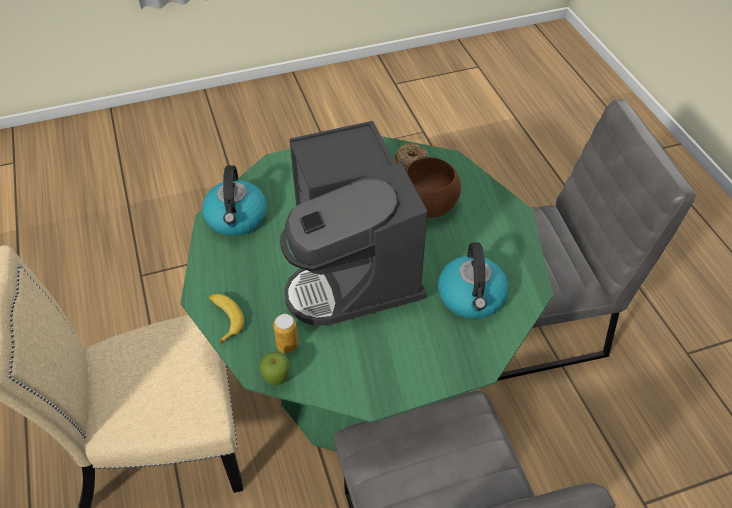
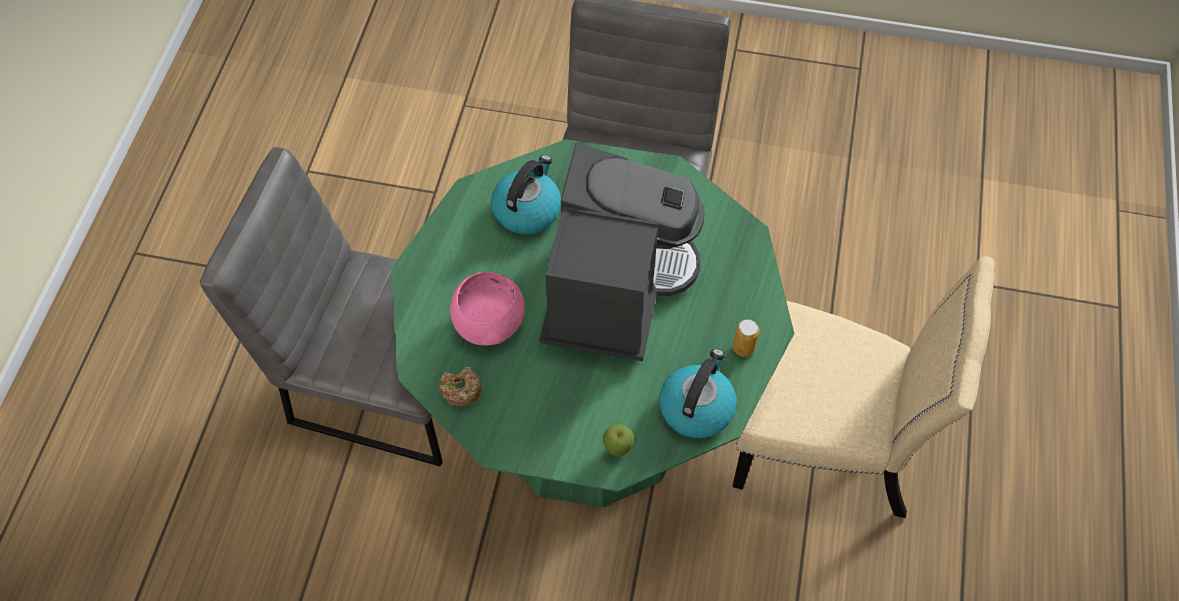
camera: 150 degrees left, 10 degrees up
(224, 318) = (759, 296): banana -> none
(277, 380) = (738, 219): apple -> apple (617, 450)
(287, 345) = (714, 244): can -> can (743, 348)
(428, 204) = (487, 323): brown bowl -> pink bowl

